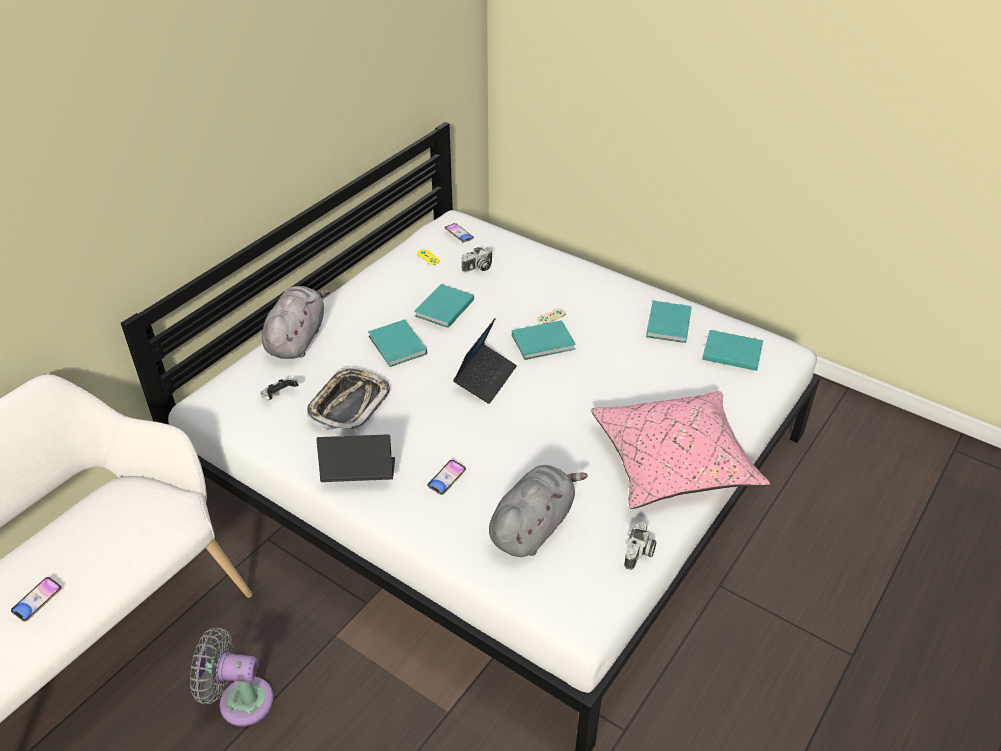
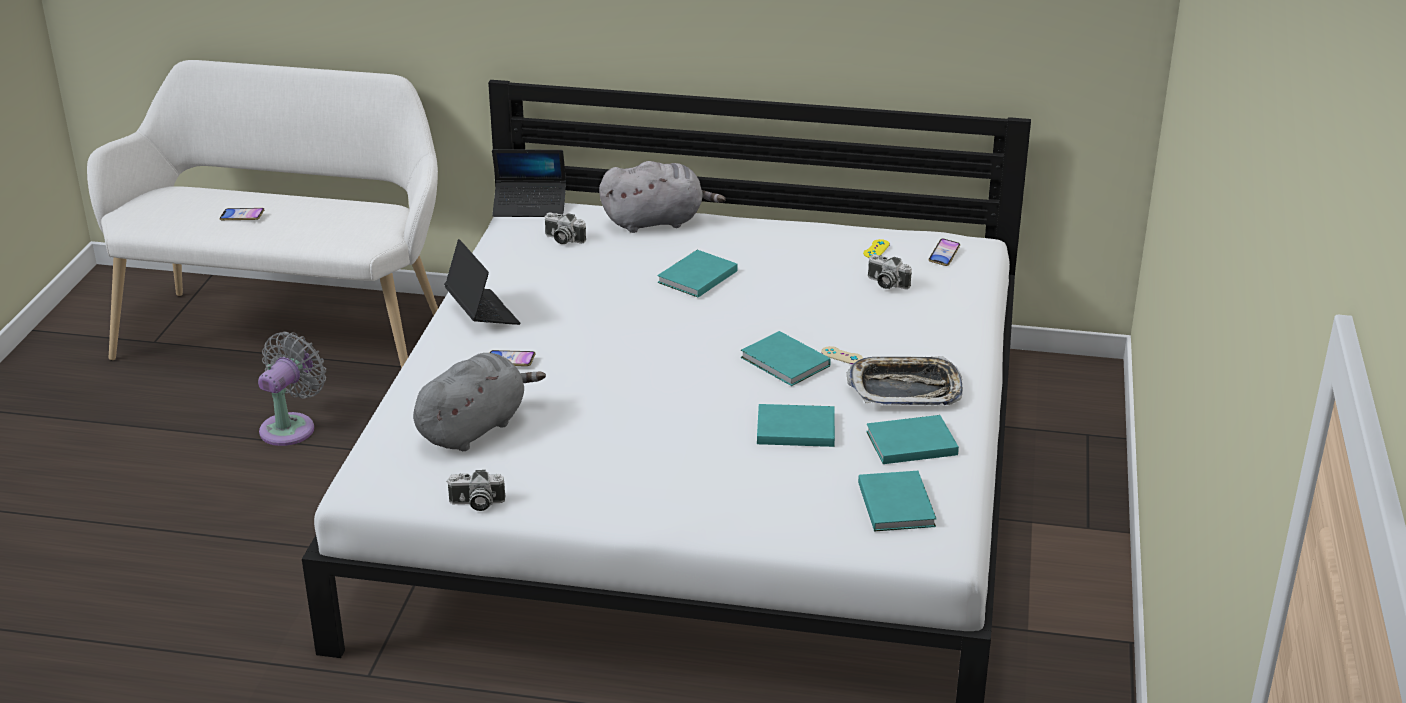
camera: 65 degrees right, 10 degrees down
(240, 700) = (291, 427): grey fan -> grey fan turned 45 degrees clockwise
(279, 396) = (563, 239): game controller -> camera
(349, 404) = (579, 277): tray -> tray (905, 389)
(443, 308) = (784, 283): turquoise book -> turquoise book (793, 428)
(485, 378) = (685, 341): laptop -> laptop (530, 206)
(533, 526) = (474, 427): grey plush toy -> grey plush toy turned 60 degrees counterclockwise
(674, 462) = (642, 499): pink pillow -> none

